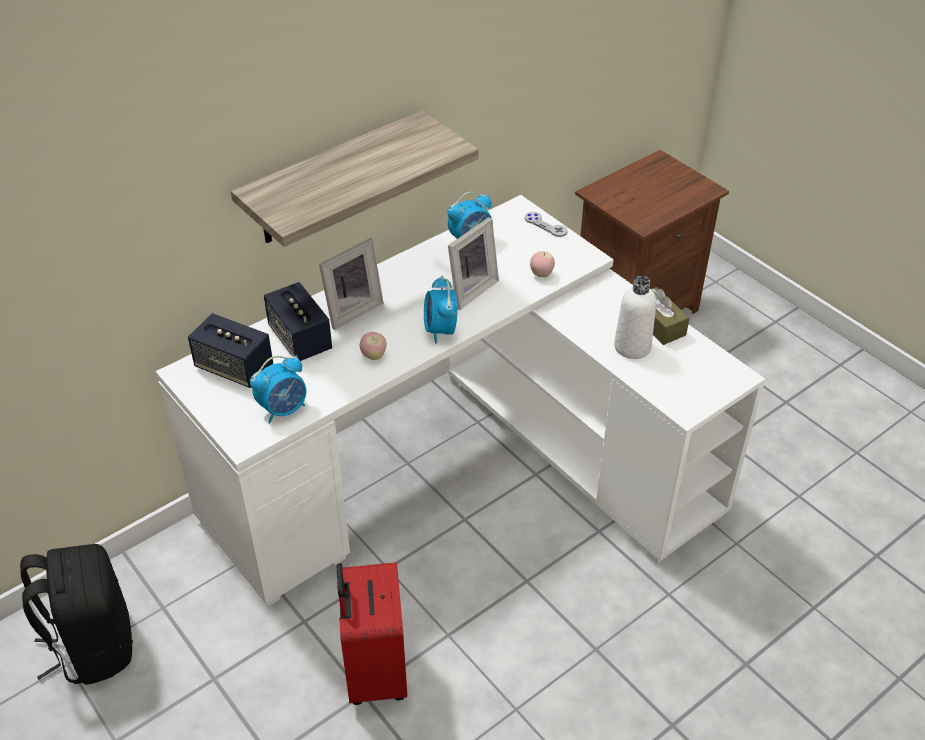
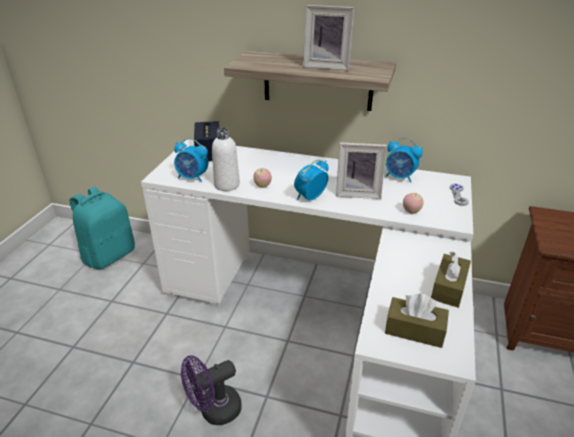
camera: 55 degrees right, 10 degrees down
(93, 645) = (109, 255): black backpack -> turquoise backpack
(300, 339) = (250, 162): speaker -> none
(351, 310) = (290, 166): picture frame -> picture frame (327, 66)
(374, 672) = (150, 359): red suitcase -> none
(508, 639) = (214, 411): none -> purple fan
(632, 347) = (407, 284): white bottle -> white bottle (227, 185)
(690, 378) = (414, 330): none -> brown tissue box

